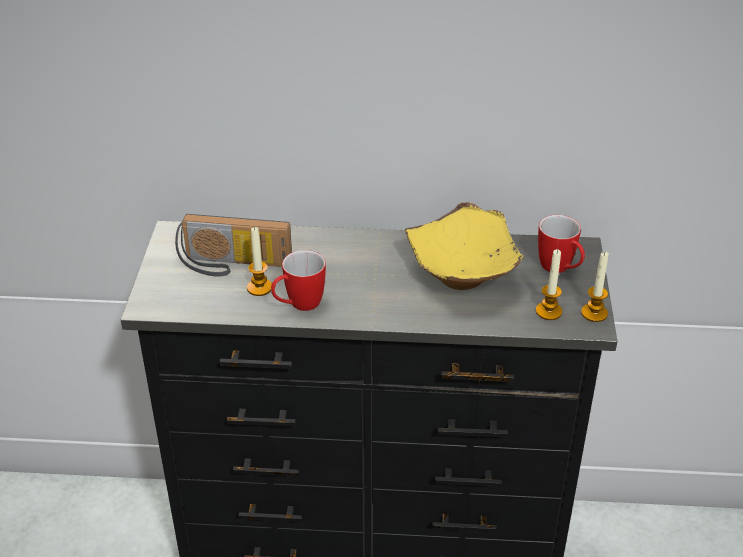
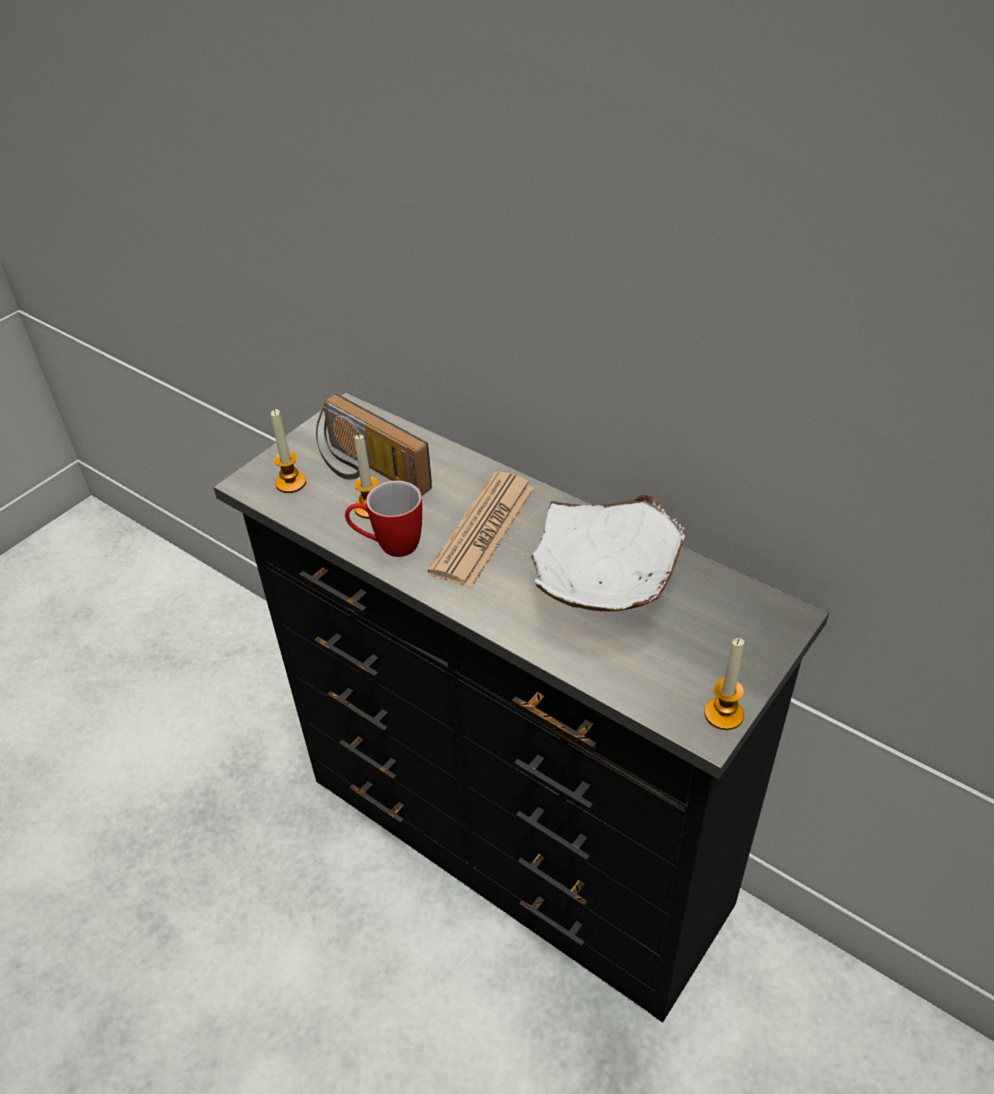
camera: 35 degrees right, 5 degrees up
(353, 271) = (483, 529): none -> newspaper
(465, 276) = (605, 590): yellow bowl -> white bowl
(548, 311) = (665, 684): candle -> candle (291, 483)
(560, 269) = (732, 633): mug -> none

